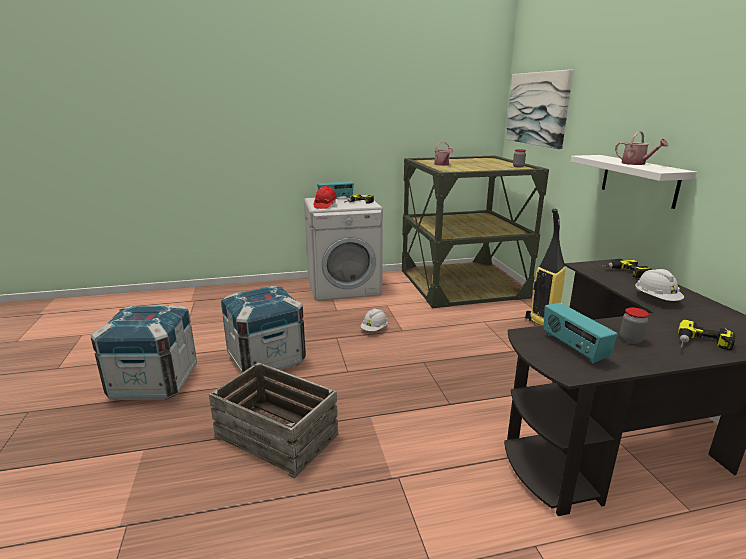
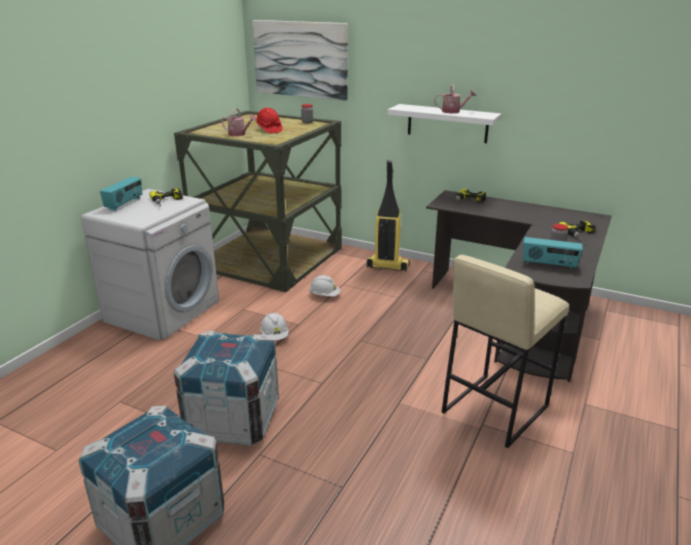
camera: 50 degrees left, 5 degrees up
(277, 435) = (368, 464): crate -> none
(325, 205) = (141, 217): red hard hat -> red hard hat (269, 130)
(429, 476) = (494, 410): none -> beige stool
(656, 299) = (516, 214): white hard hat -> white hard hat (324, 295)

